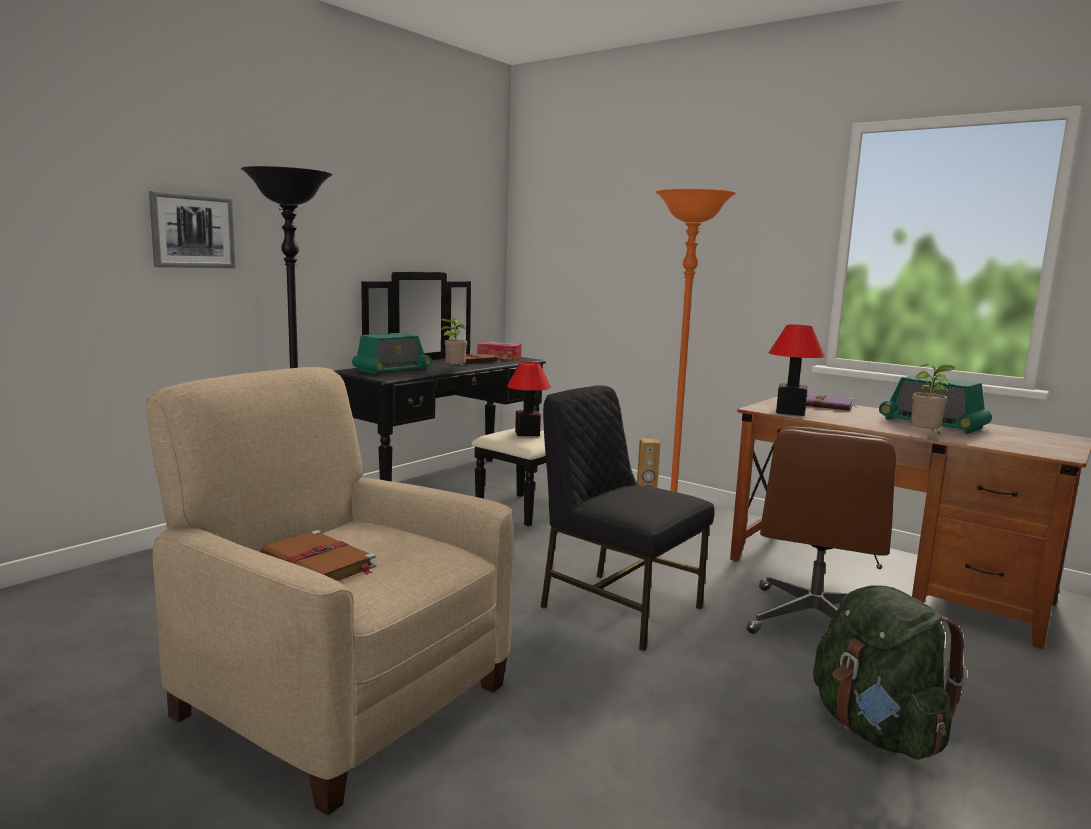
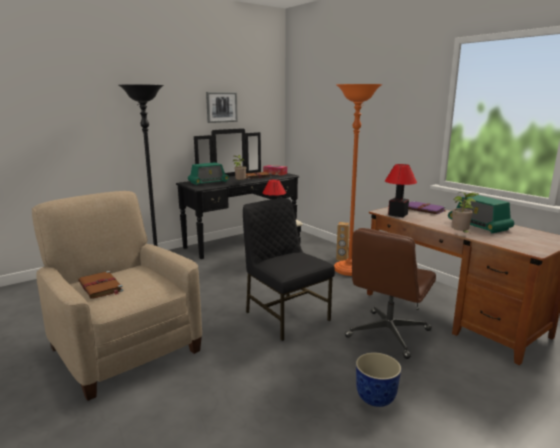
camera: 15 degrees right, 5 degrees up
(193, 231) = (101, 116): picture -> picture (221, 107)
(876, 730) = (376, 398): green backpack -> planter

